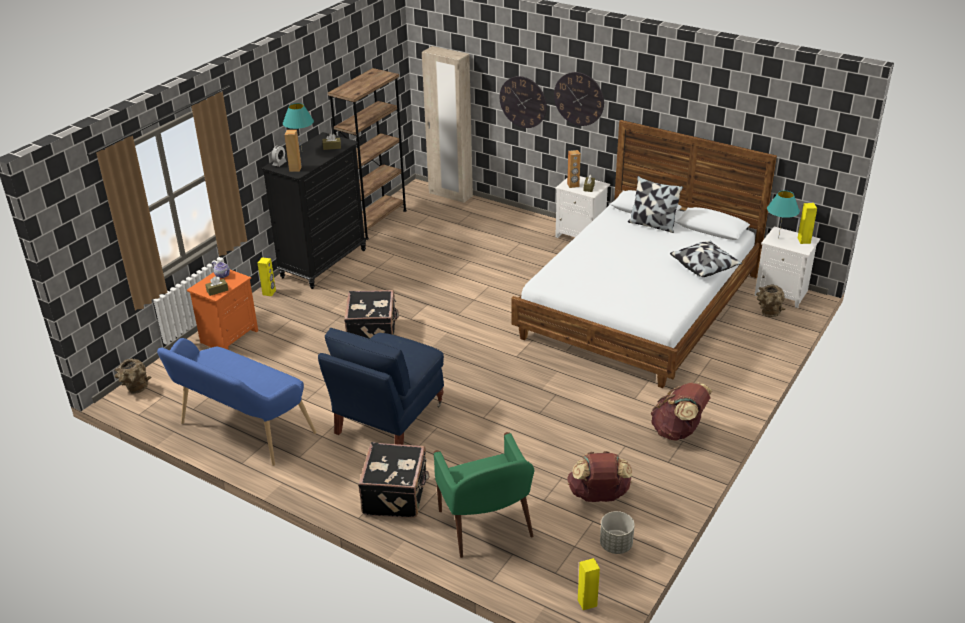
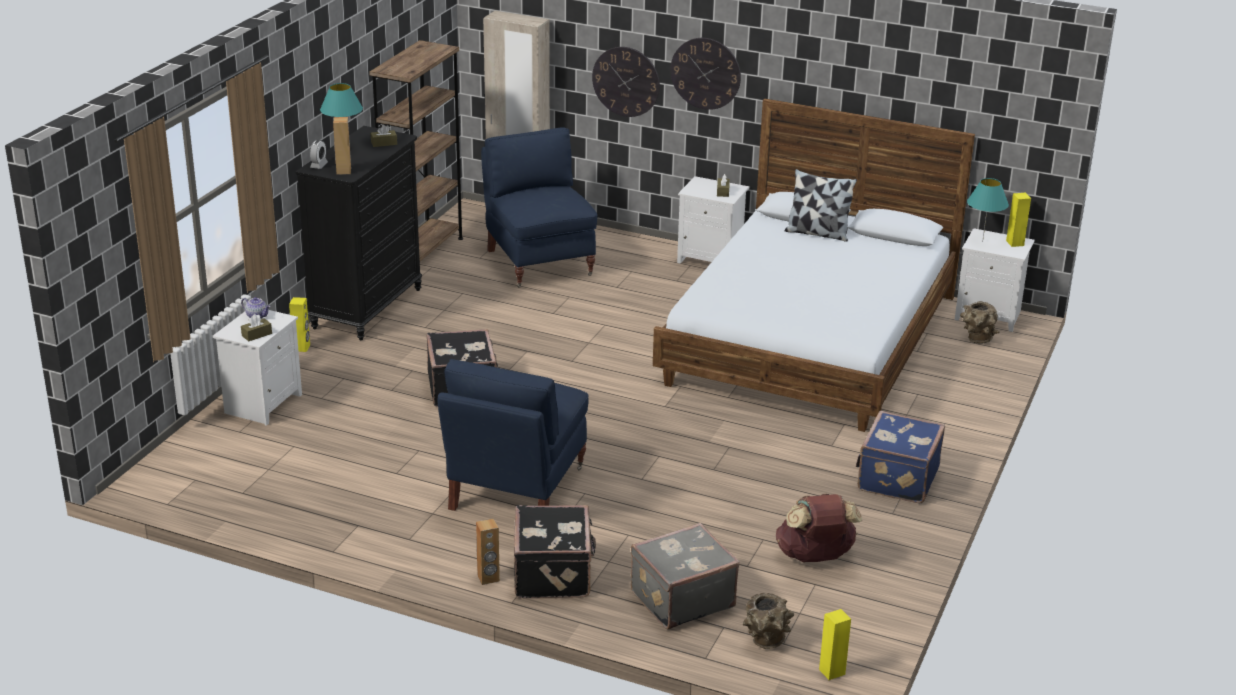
camera: 10 degrees left, 5 degrees down
(135, 389) = (152, 474): brown vase -> brown vase (766, 642)
(229, 336) = (263, 403): orange nightstand -> white nightstand
(242, 431) = (320, 514): blue bench -> none
(455, 232) = (539, 262): none -> blue armchair
(486, 525) = (681, 599): green armchair -> grey suitcase
(573, 185) = (701, 190): brown speaker -> brown speaker (488, 578)
(616, 545) = (851, 608): grey planter -> none
(678, 431) = (896, 479): brown backpack -> blue suitcase
(705, 266) = (897, 278): pillow -> none

